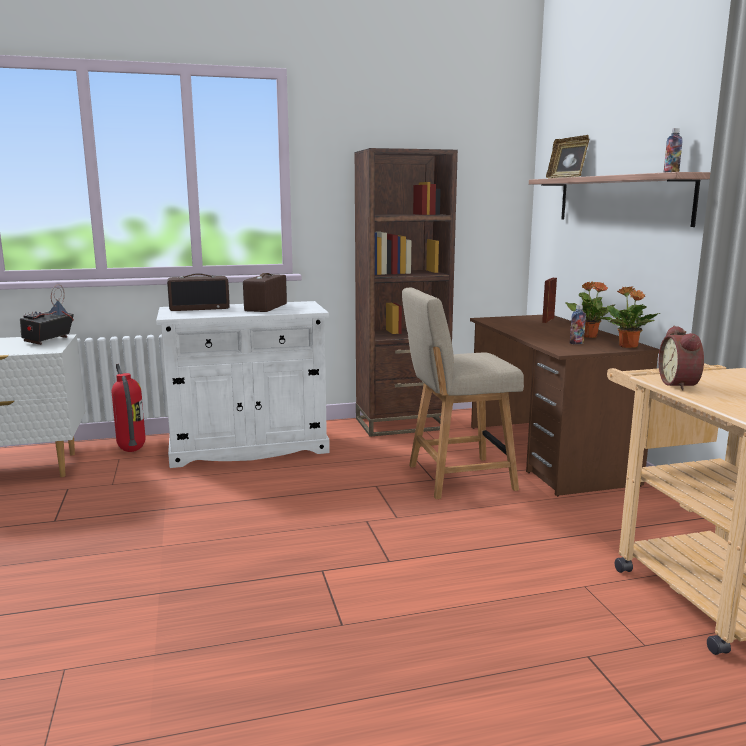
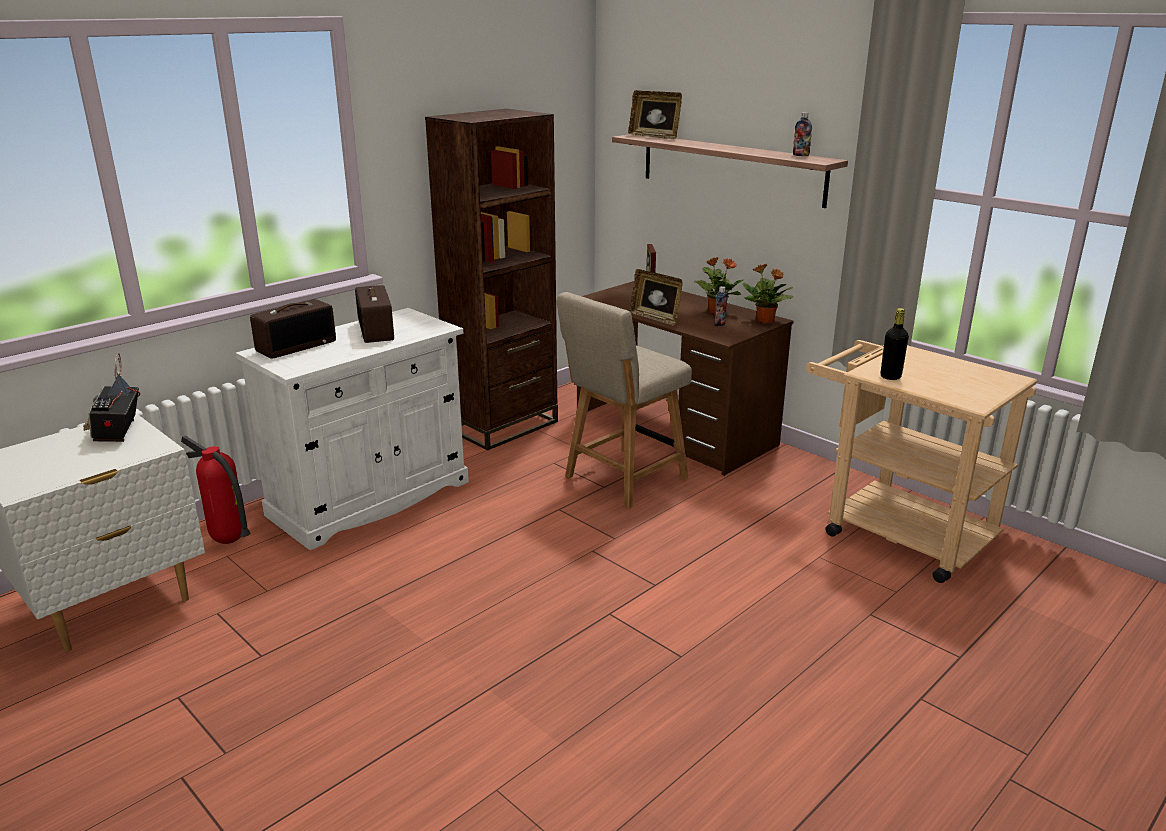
camera: 30 degrees left, 10 degrees up
(521, 334) = (655, 318): none -> picture frame
(681, 385) = (890, 377): alarm clock -> black bottle

